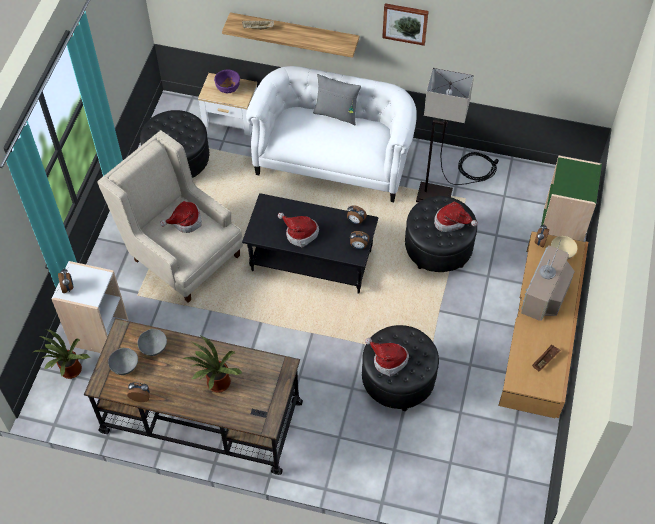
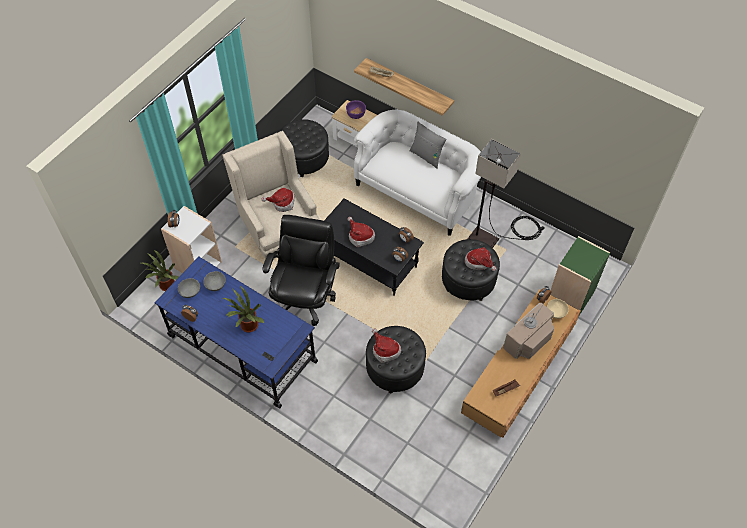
camera: 20 degrees right, 0 degrees up
(202, 418) = (242, 349): brown desk -> blue desk
(252, 329) = (305, 297): none -> black office chair
(405, 23) = (487, 99): picture -> none

